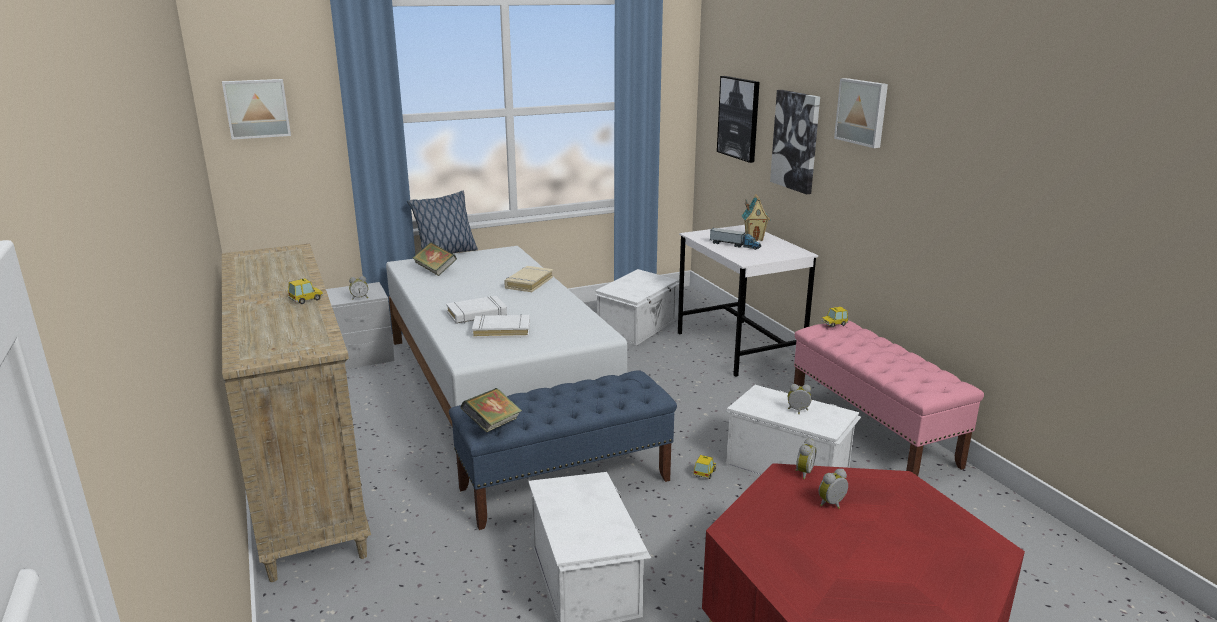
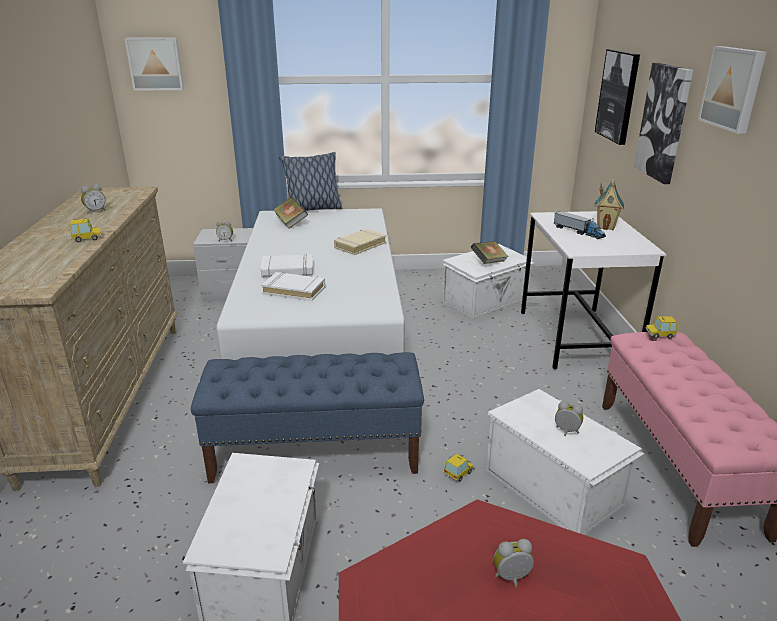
camera: 20 degrees right, 5 degrees up
(492, 425) = (223, 387): book -> book (488, 262)
(803, 472) = (504, 522): alarm clock -> alarm clock (95, 211)

